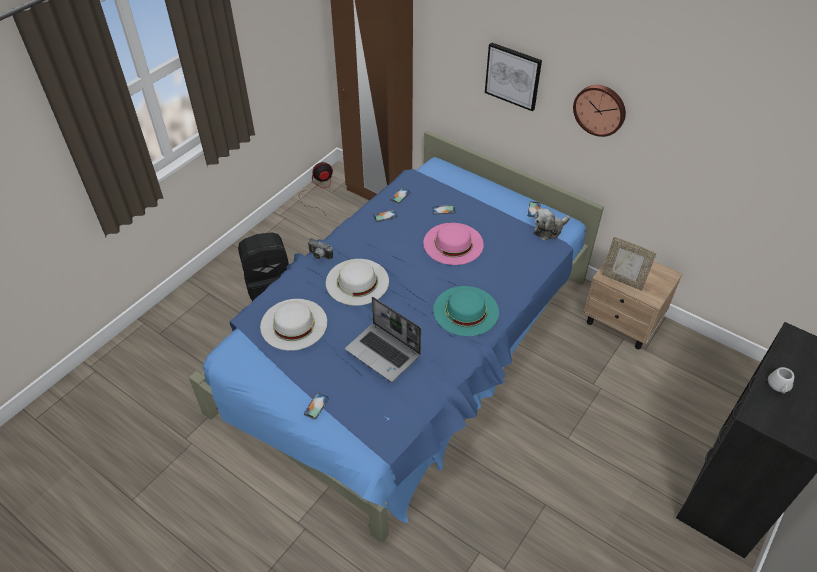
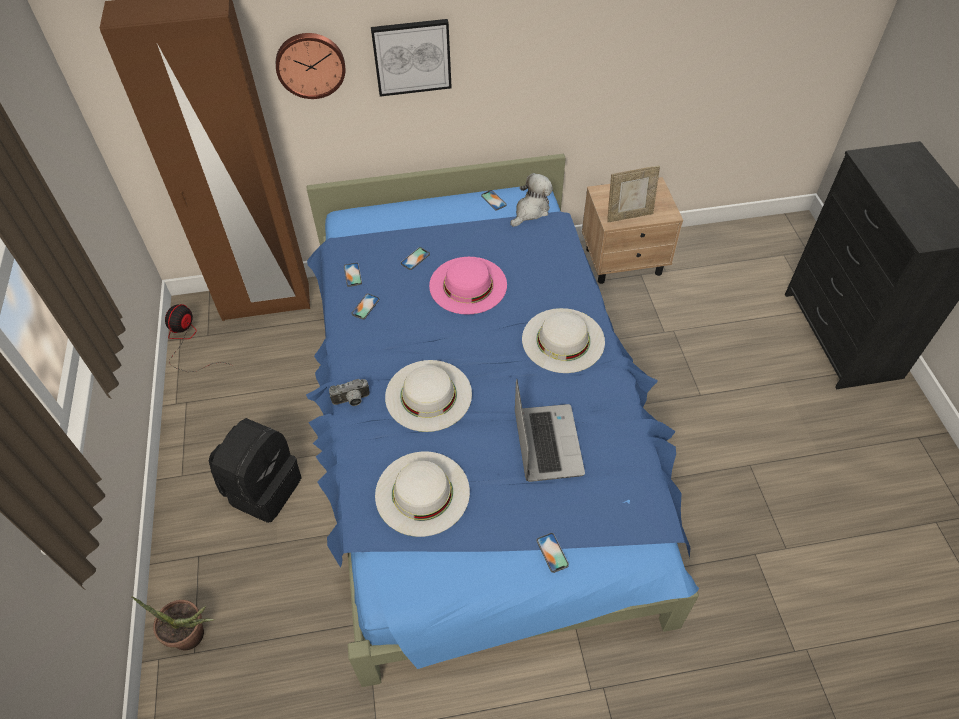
camera: 45 degrees left, 5 degrees up
(167, 327) = (195, 637): none -> potted plant
(384, 353) = (546, 442): laptop -> laptop turned 90 degrees counterclockwise
(466, 310) = (563, 340): turquoise hat -> white hat
(549, 231) = (531, 211): plush toy -> plush toy turned 150 degrees counterclockwise
(600, 109) = (535, 44): wall clock -> wall clock (310, 64)
(779, 386) = (908, 204): white mug -> none

